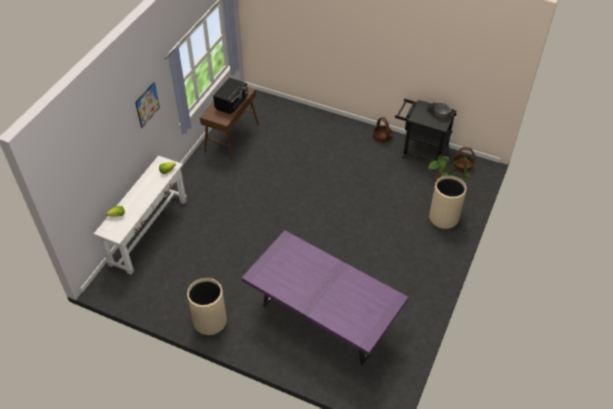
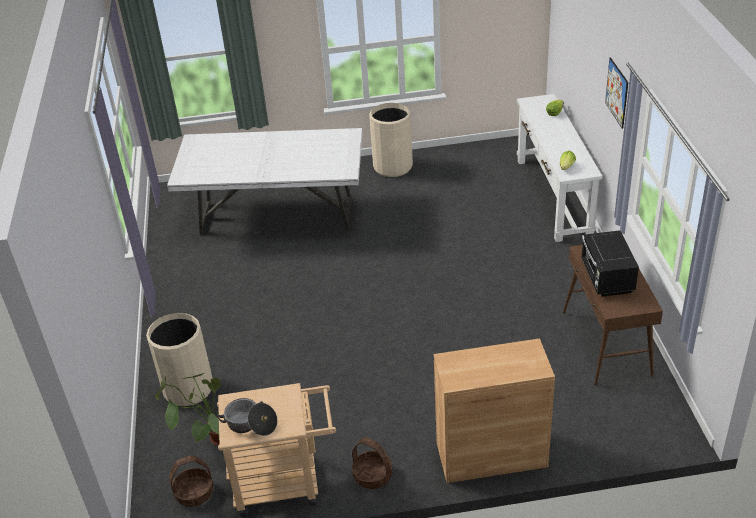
camera: 150 degrees right, 10 degrees down
(322, 320) = (277, 215): purple dining table -> white dining table
(328, 121) = (491, 455): none -> brown cabinet
(420, 151) = (285, 483): black cart -> beige cart

